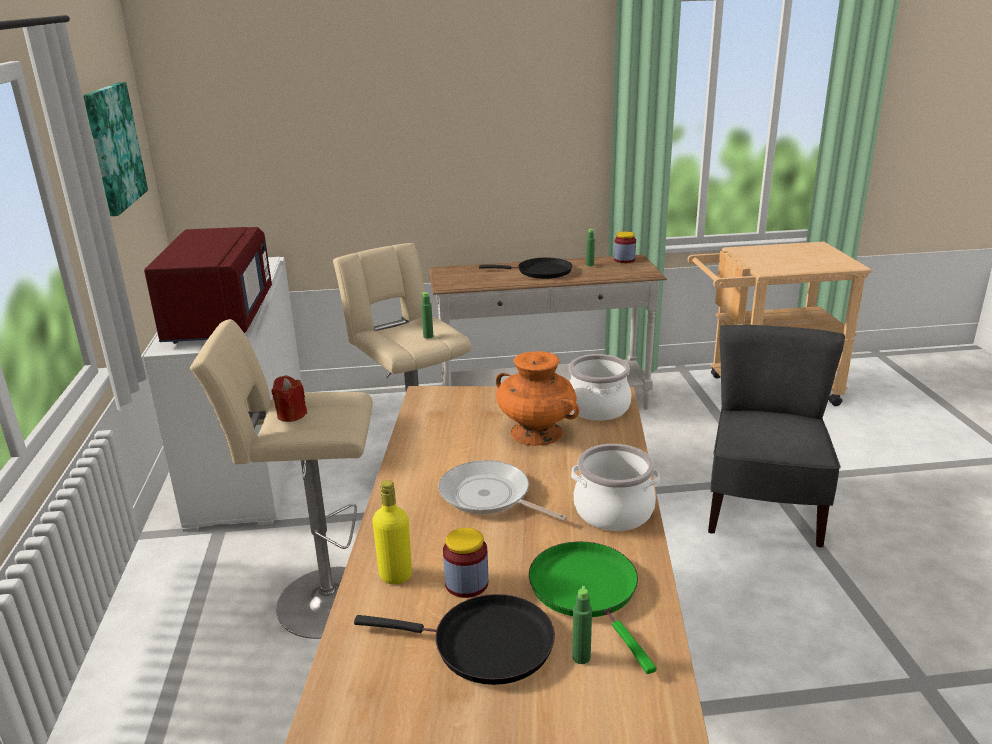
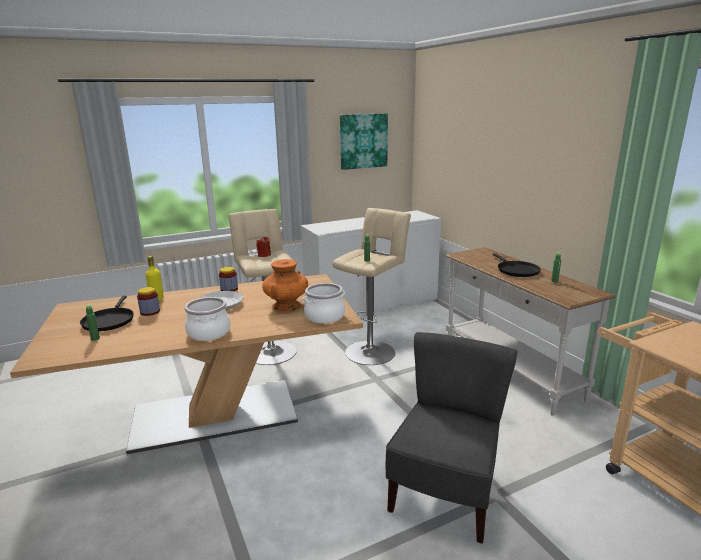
camera: 70 degrees right, 5 degrees down
(219, 320) = (345, 225): red microwave -> none
(587, 590) = (141, 334): green frying pan -> none
(624, 260) = (586, 289): jar -> jar (229, 289)
(762, 510) = (445, 494): grey chair -> grey chair turned 60 degrees counterclockwise

